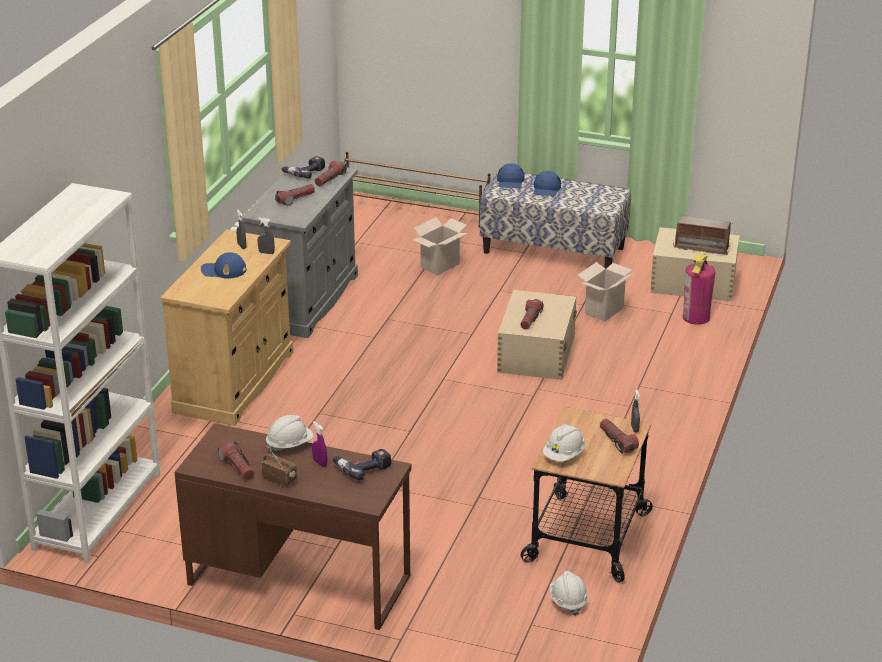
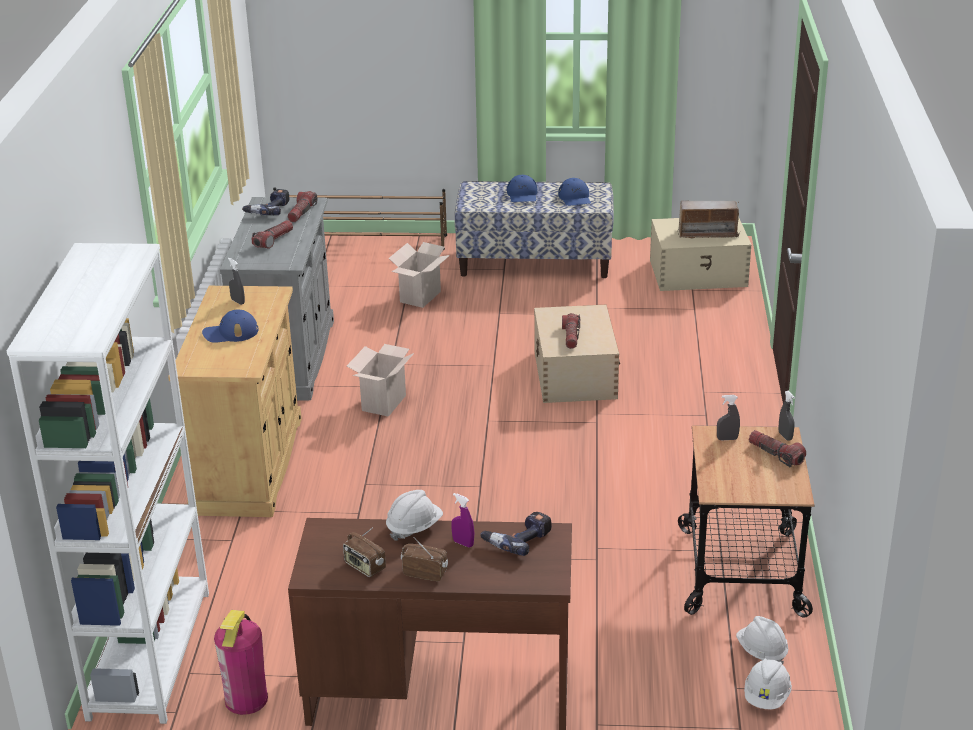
camera: 15 degrees left, 0 degrees up
(237, 467) = (364, 567): flashlight -> radio
(266, 253) = (271, 305): grey spray bottle -> grey spray bottle (727, 439)
(510, 181) = (479, 192): blue cap -> blue cap (575, 198)
(564, 455) = (726, 481): white hard hat -> white hard hat (767, 697)
(604, 310) = (621, 316): cardboard box -> cardboard box (383, 402)
(696, 317) = (722, 309): fire extinguisher -> fire extinguisher (246, 699)

